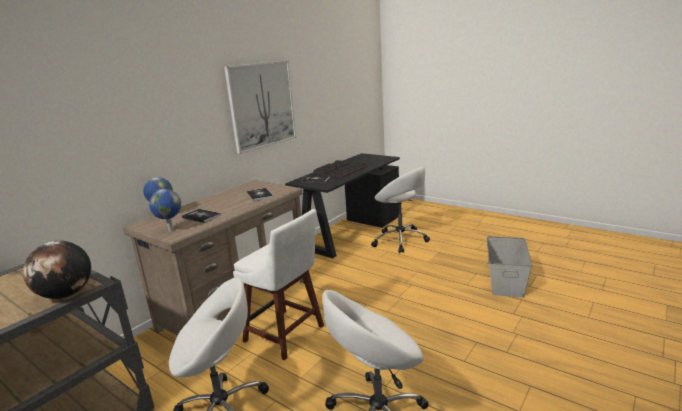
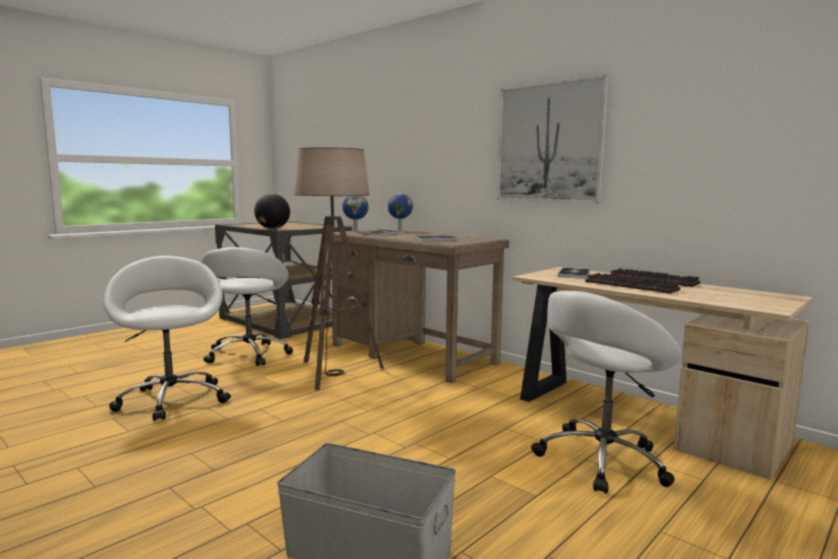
camera: 95 degrees right, 10 degrees down
(287, 335) = (335, 372): white chair -> floor lamp
(350, 232) = (639, 417): black desk -> beige desk

